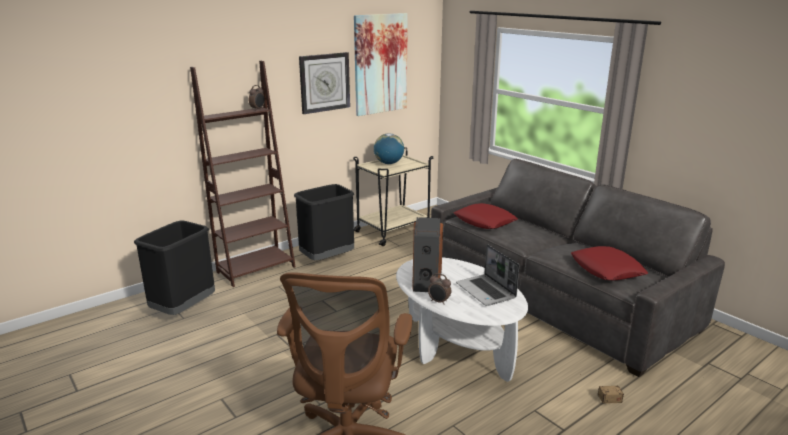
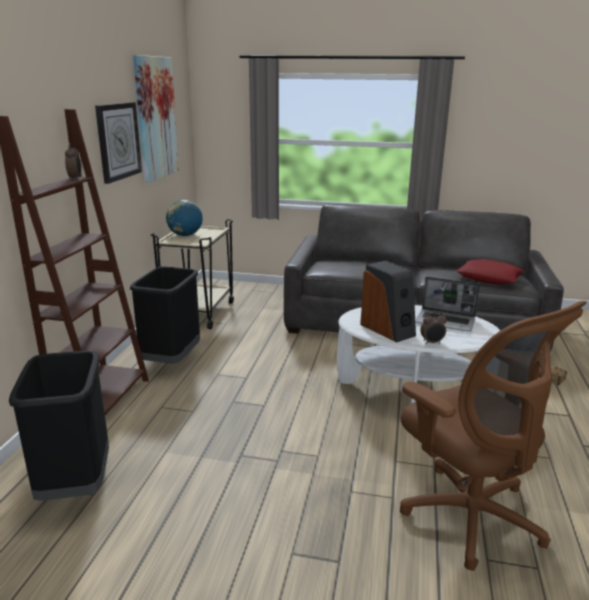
camera: 40 degrees left, 0 degrees up
(485, 221) = (343, 268): red pillow -> none

